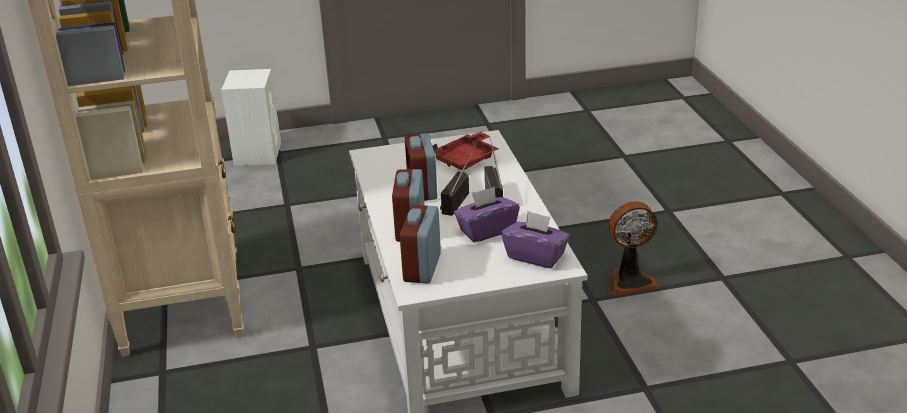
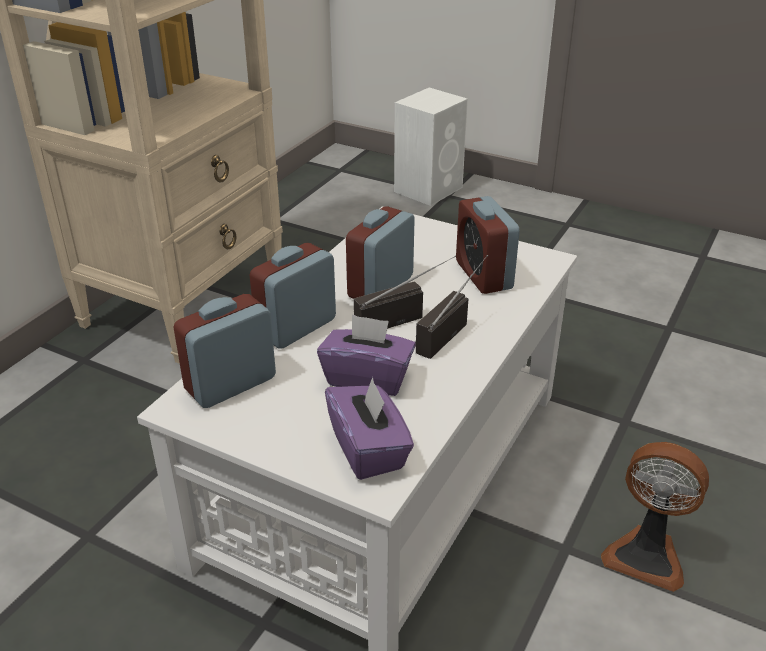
camera: 40 degrees right, 5 degrees up
(467, 159) = (483, 275): red tray -> alarm clock

